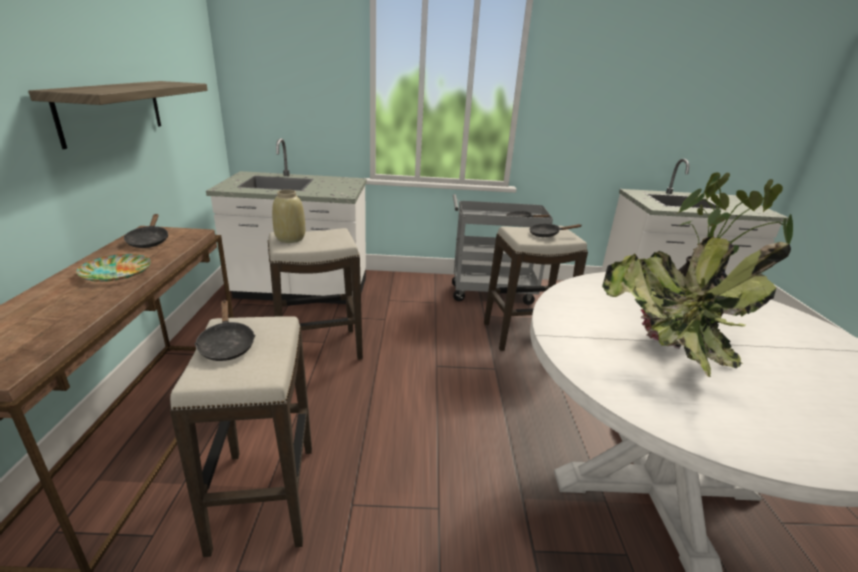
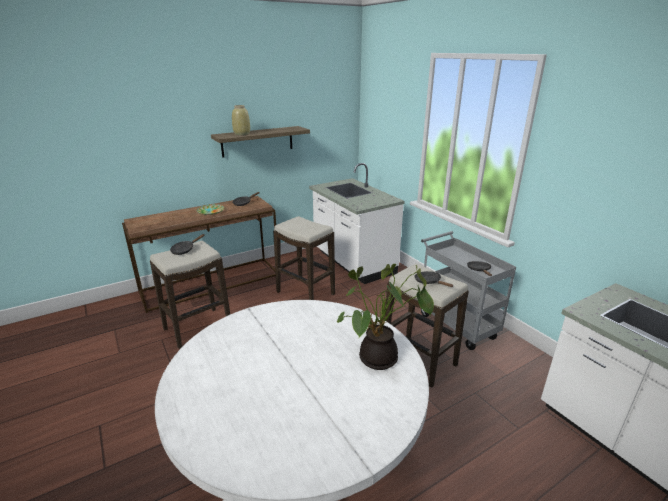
camera: 60 degrees right, 0 degrees up
(290, 238) = (295, 222): beige vase -> beige vase (242, 134)
(667, 353) = (264, 353): potted plant -> none

